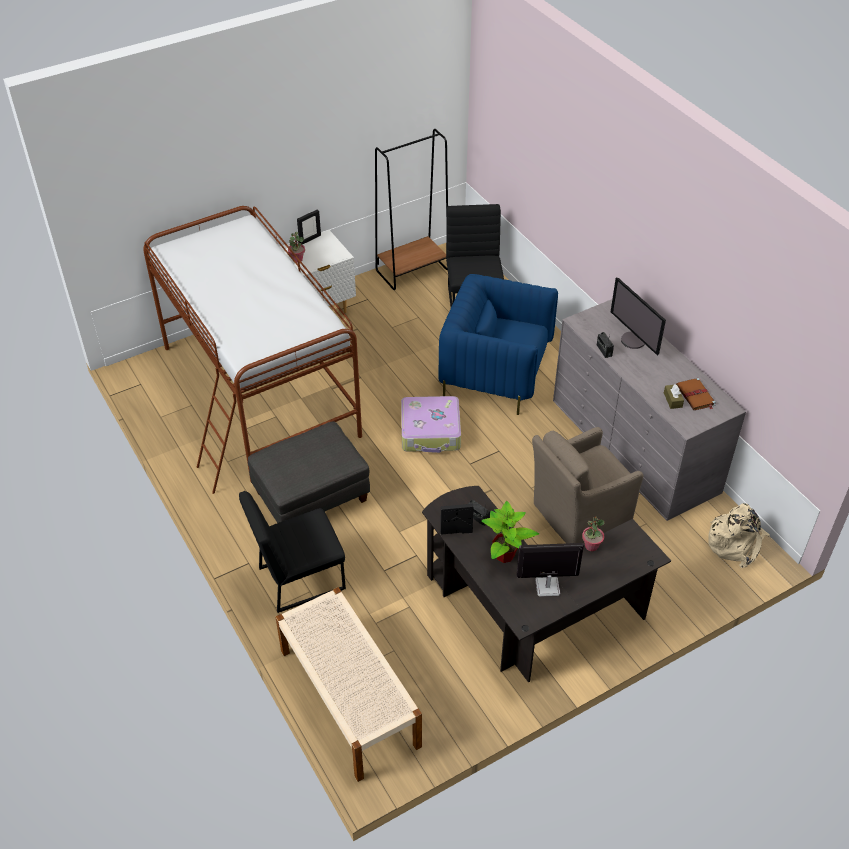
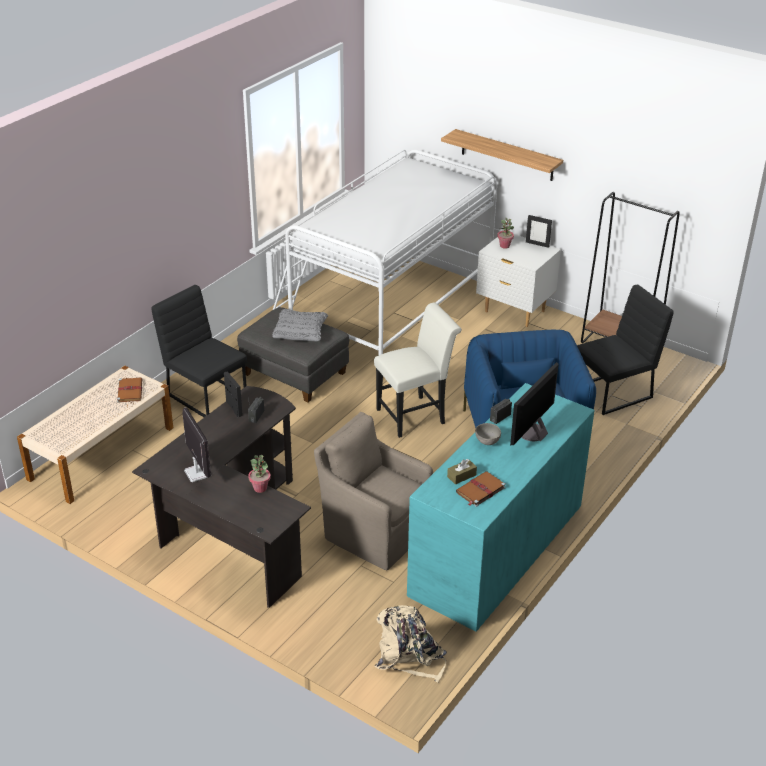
camera: 65 degrees right, 10 degrees down
(254, 179) = (507, 155): none -> shelf
(258, 393) = (389, 315): brown bed -> white bed
(314, 452) = (300, 331): none -> grey pillow
(329, 622) = (130, 391): none -> brown book
(431, 432) = (415, 415): suitcase -> white chair
(505, 555) = (221, 441): potted plant -> none
(633, 369) = (487, 441): none -> grey bowl
(634, 445) = (497, 549): grey dresser -> turquoise dresser

